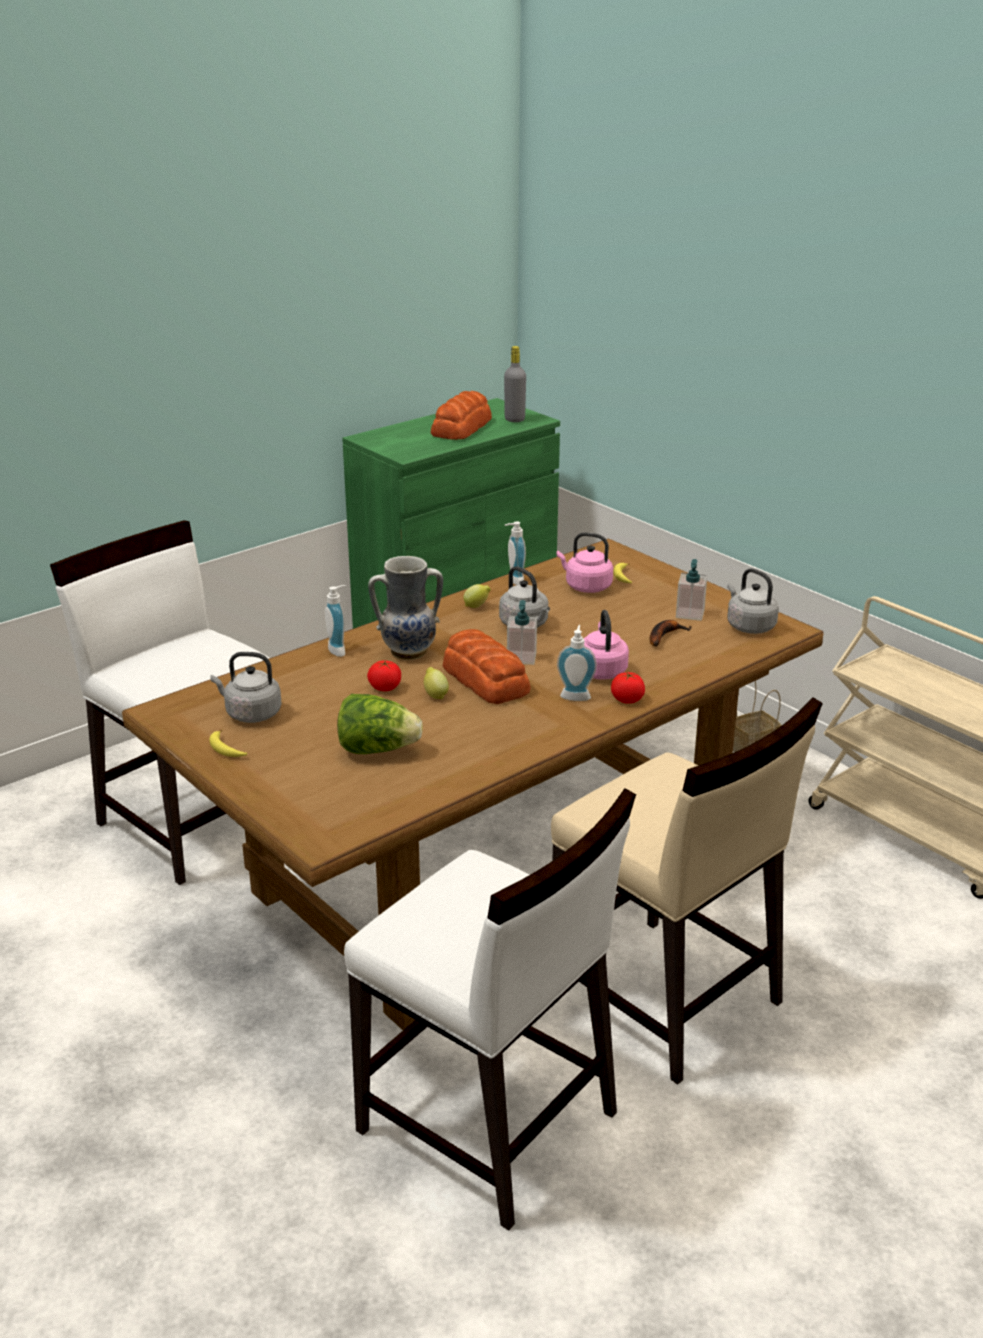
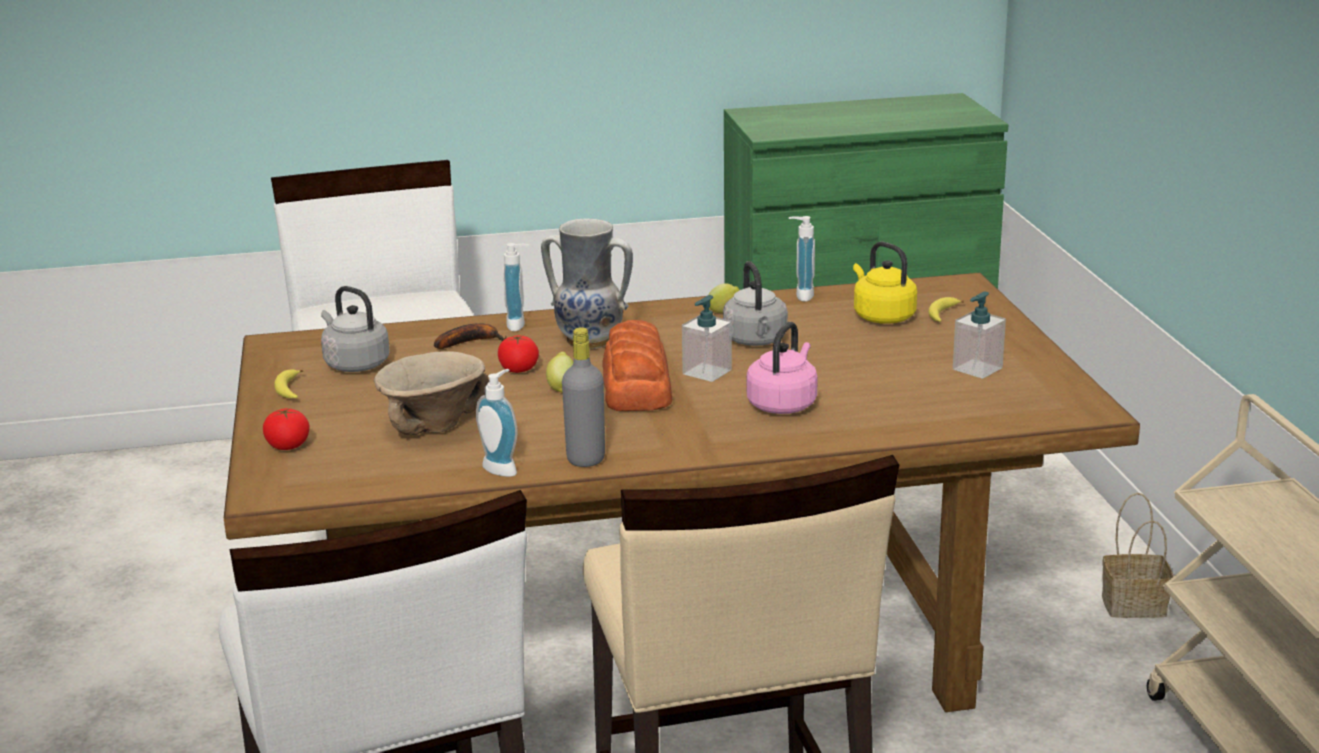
camera: 30 degrees right, 5 degrees down
(377, 749) = (433, 425): lettuce -> beige bowl
(462, 427) = (875, 116): bread -> none
(514, 419) = (951, 116): grey bottle -> grey bottle (586, 459)
(576, 695) = (719, 422): soap dispenser -> soap dispenser (503, 468)
(586, 586) = (881, 316): pink kettle -> yellow kettle
(627, 700) = (774, 440): tomato -> tomato (288, 446)
(664, 636) = (911, 385): banana -> banana (470, 342)
(749, 626) = (1039, 397): grey kettle -> none

